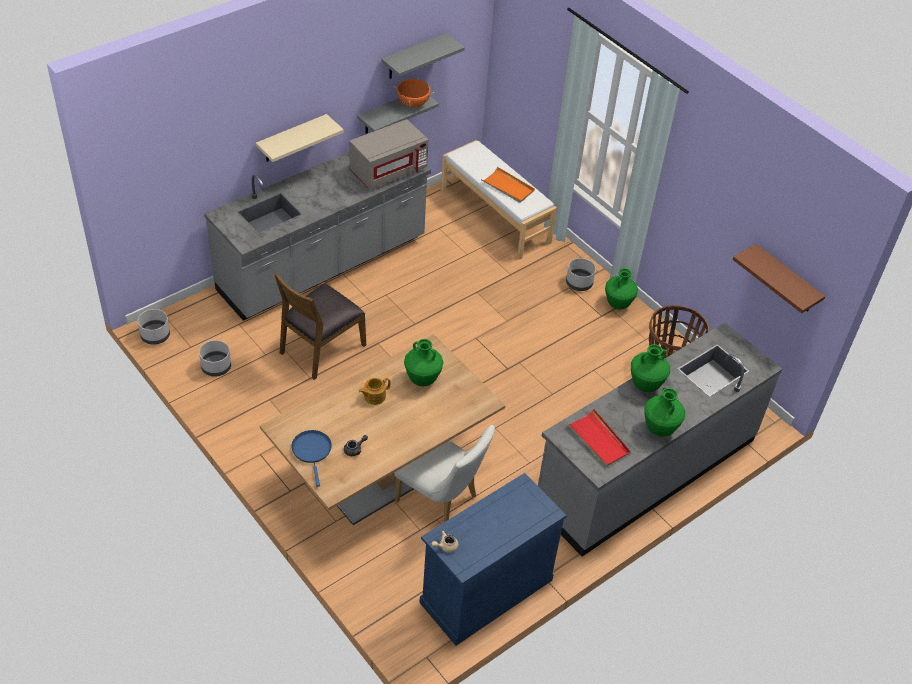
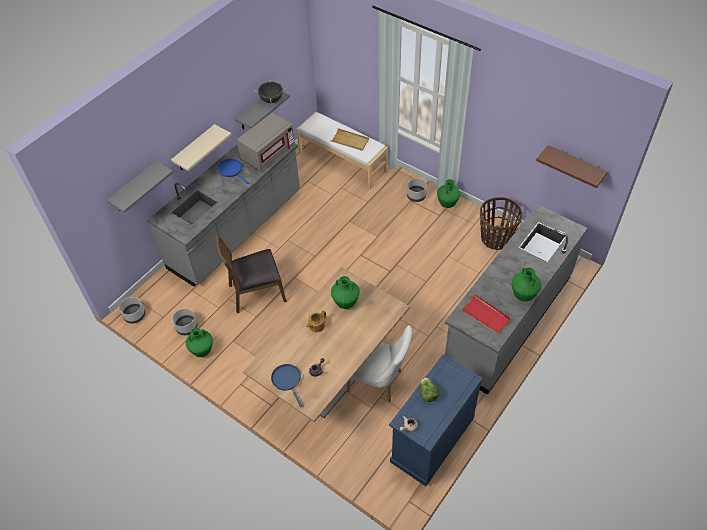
camera: 10 degrees left, 5 degrees up
(321, 348) = (256, 292): brown chair -> brown chair turned 45 degrees clockwise
(333, 180) = (231, 170): none -> blue frying pan
(413, 104) = (271, 100): orange cooking pot -> black cooking pot
(414, 57) = (264, 66): grey shelf -> grey shelf (134, 187)
(486, 514) = (428, 394): none -> lettuce
(508, 187) = (350, 141): orange tray -> beige tray
(646, 385) = (502, 265): green vase -> green vase (202, 351)

